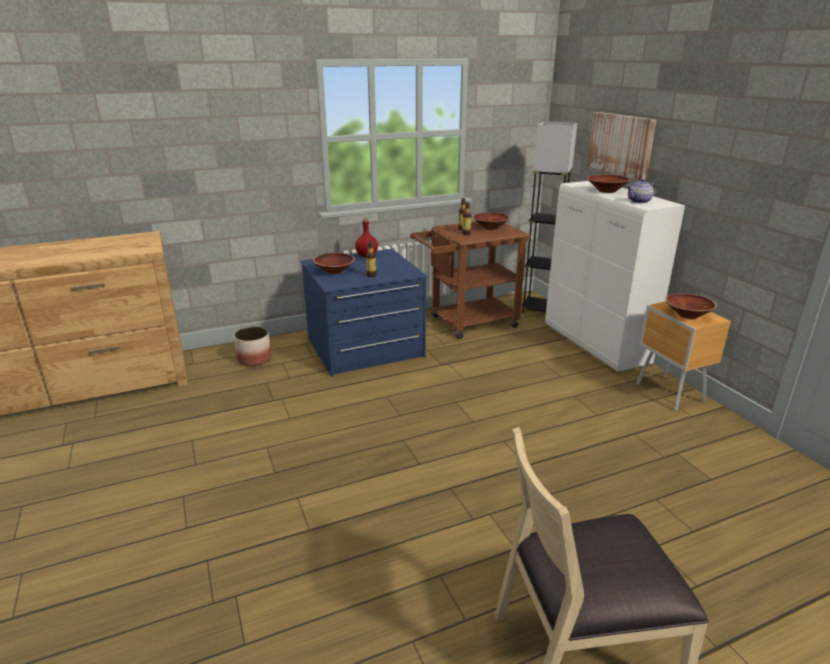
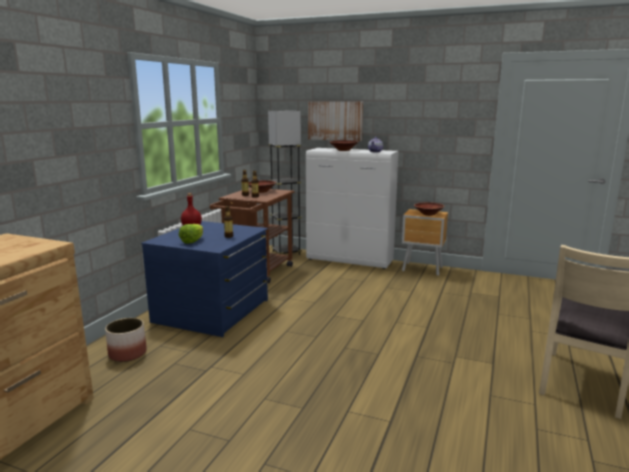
camera: 45 degrees left, 10 degrees down
(334, 271) = (192, 241): brown bowl -> lettuce

